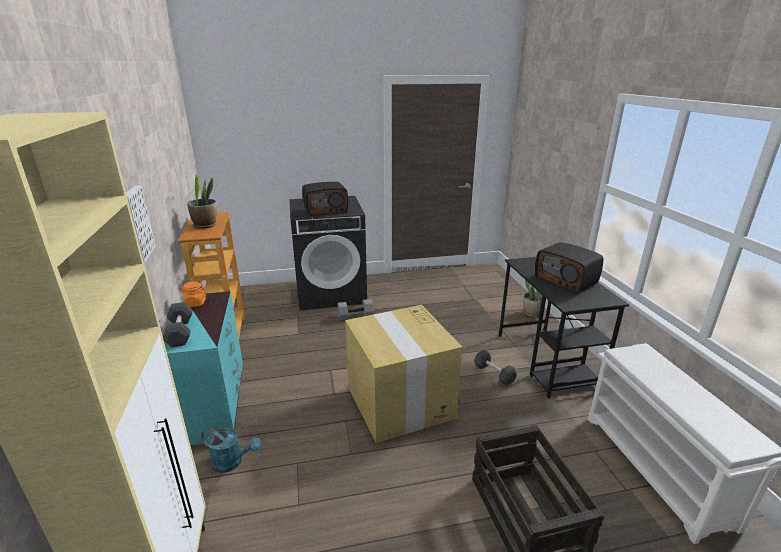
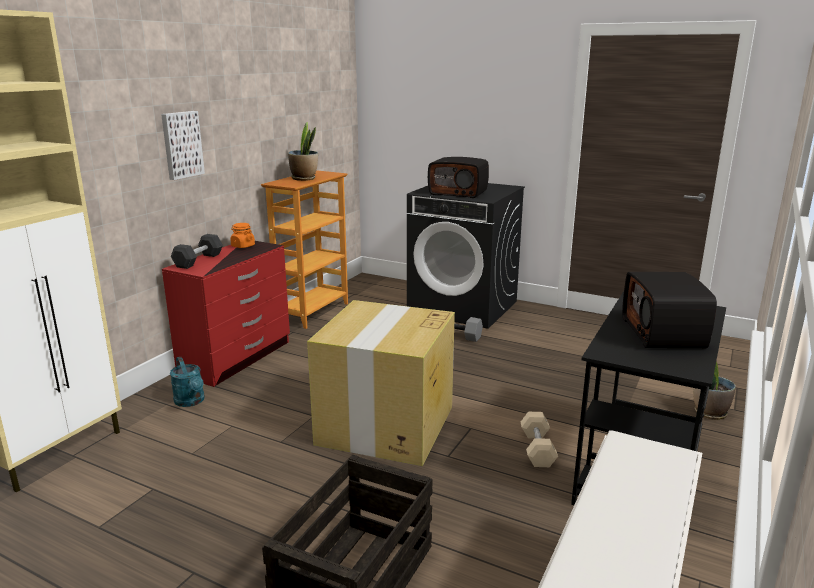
camera: 40 degrees right, 5 degrees down
(217, 403) = (237, 358): turquoise dresser -> red dresser
(494, 373) = (537, 449): black dumbbell -> beige dumbbell

